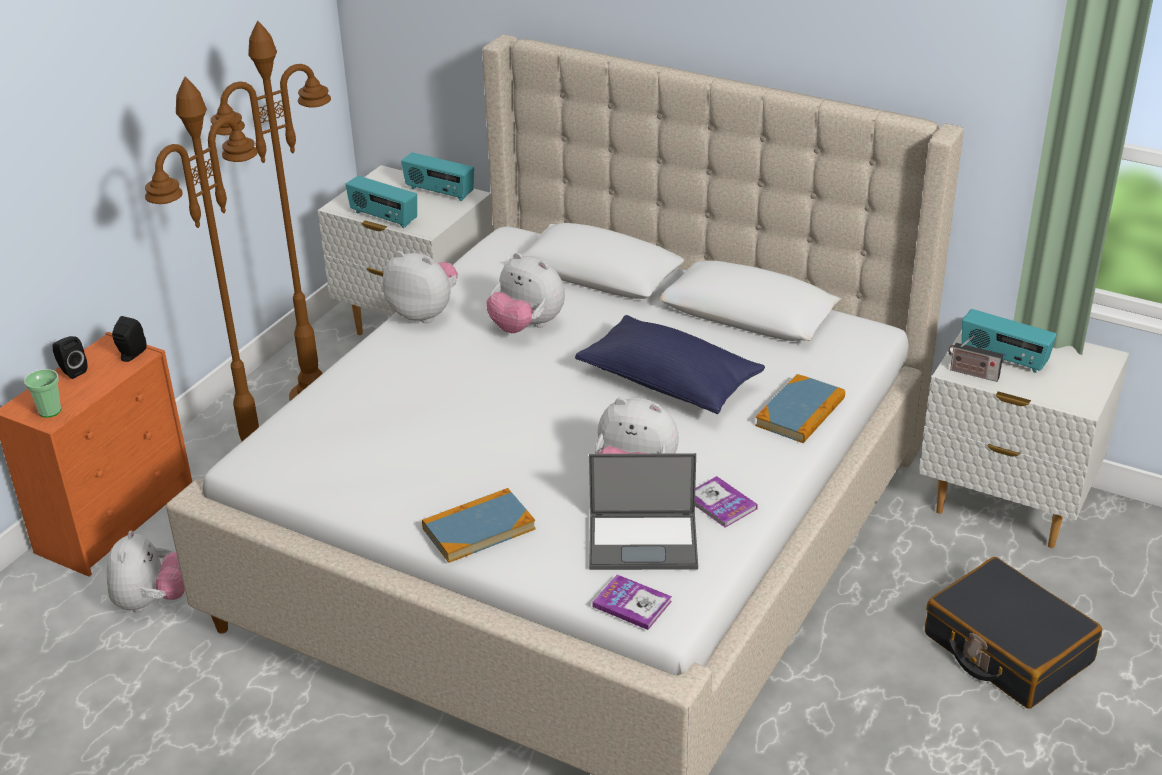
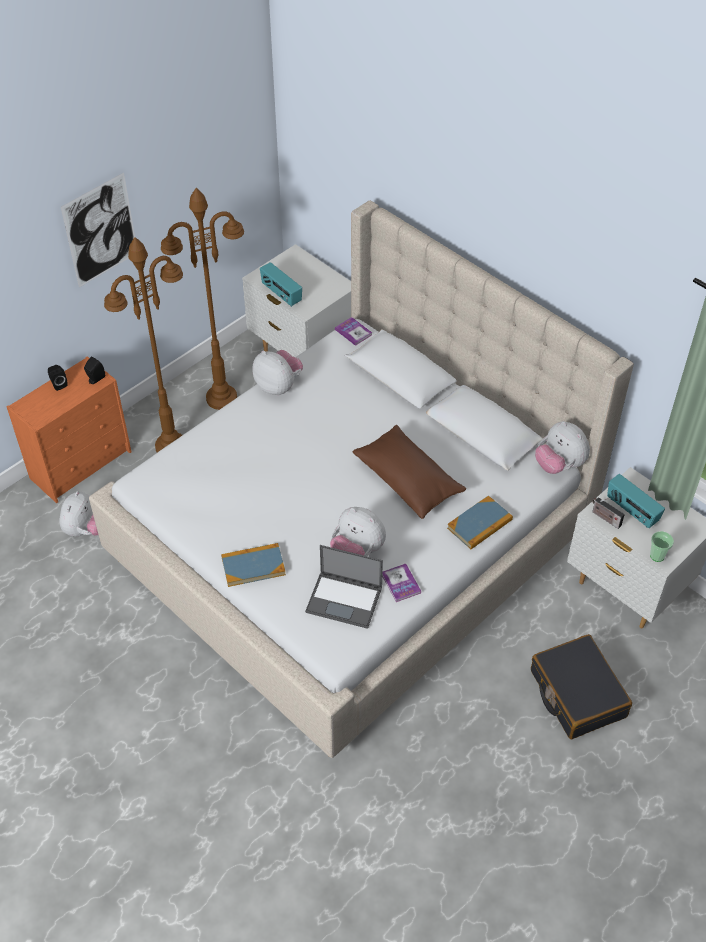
camera: 15 degrees right, 15 degrees up
(50, 411) = (39, 413): cup -> cup (657, 555)
(114, 113) = (100, 230): none -> picture
(439, 192) = (324, 278): radio -> none
(526, 327) = (337, 412): plush toy -> plush toy (559, 465)
(632, 604) = (320, 643): book -> book (353, 332)
(669, 383) = (408, 480): blue pillow -> brown pillow

